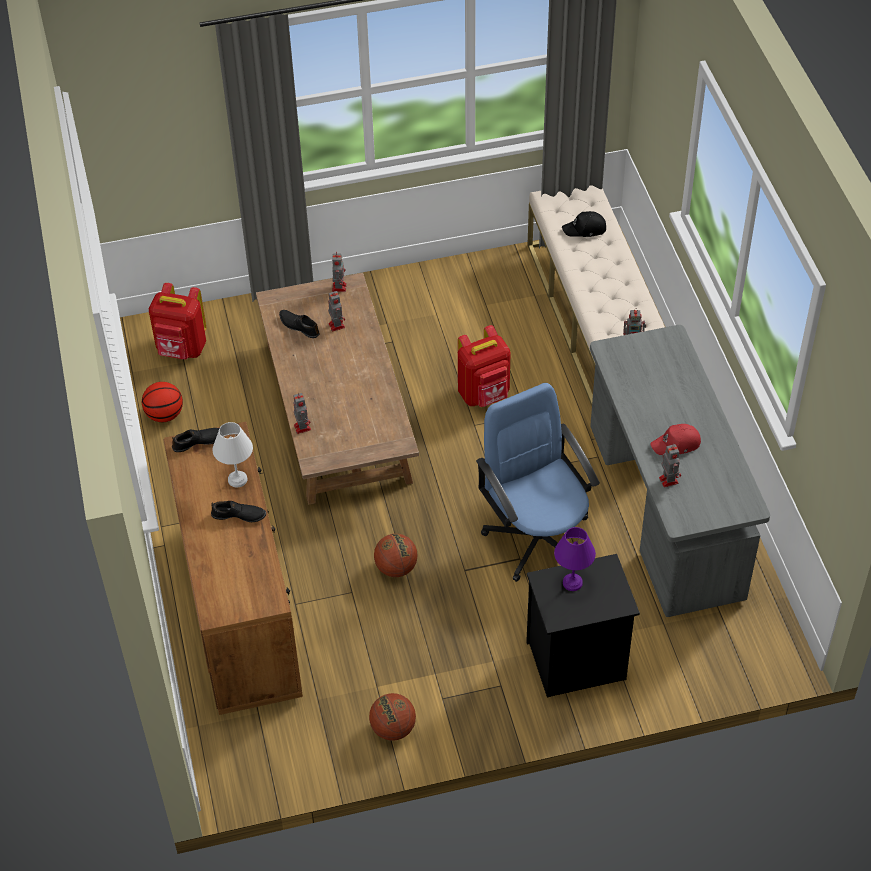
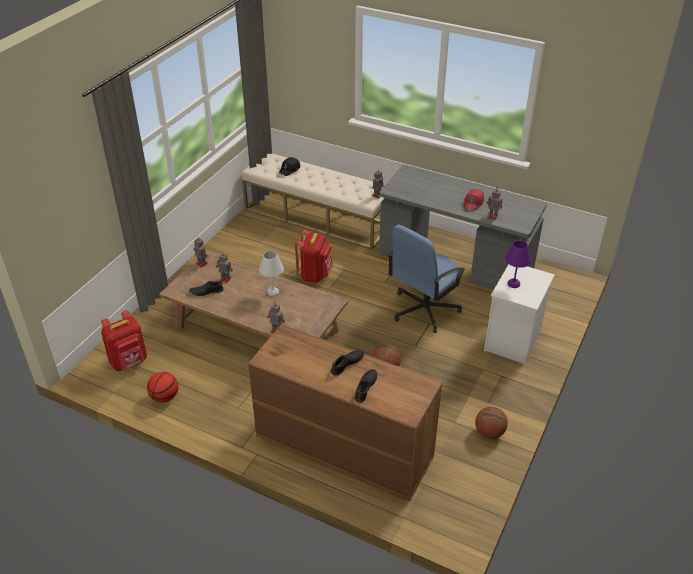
camera: 50 degrees left, 10 degrees down
(198, 442) = (271, 350): black shoe -> black shoe (366, 387)
(238, 480) = (320, 350): white table lamp -> white table lamp (273, 292)
(537, 537) = (423, 309): blue office chair -> blue office chair turned 60 degrees counterclockwise
(575, 662) = (513, 342): black nightstand -> white nightstand

